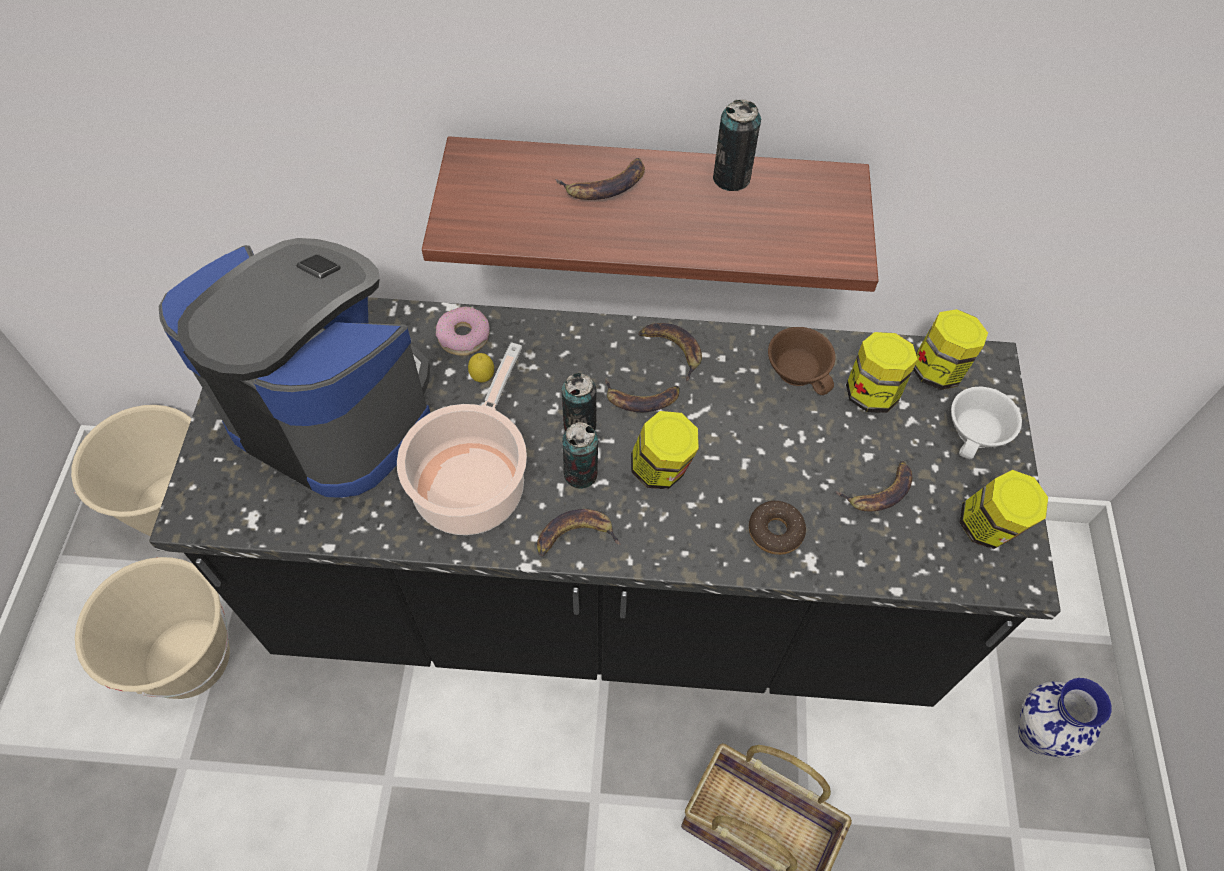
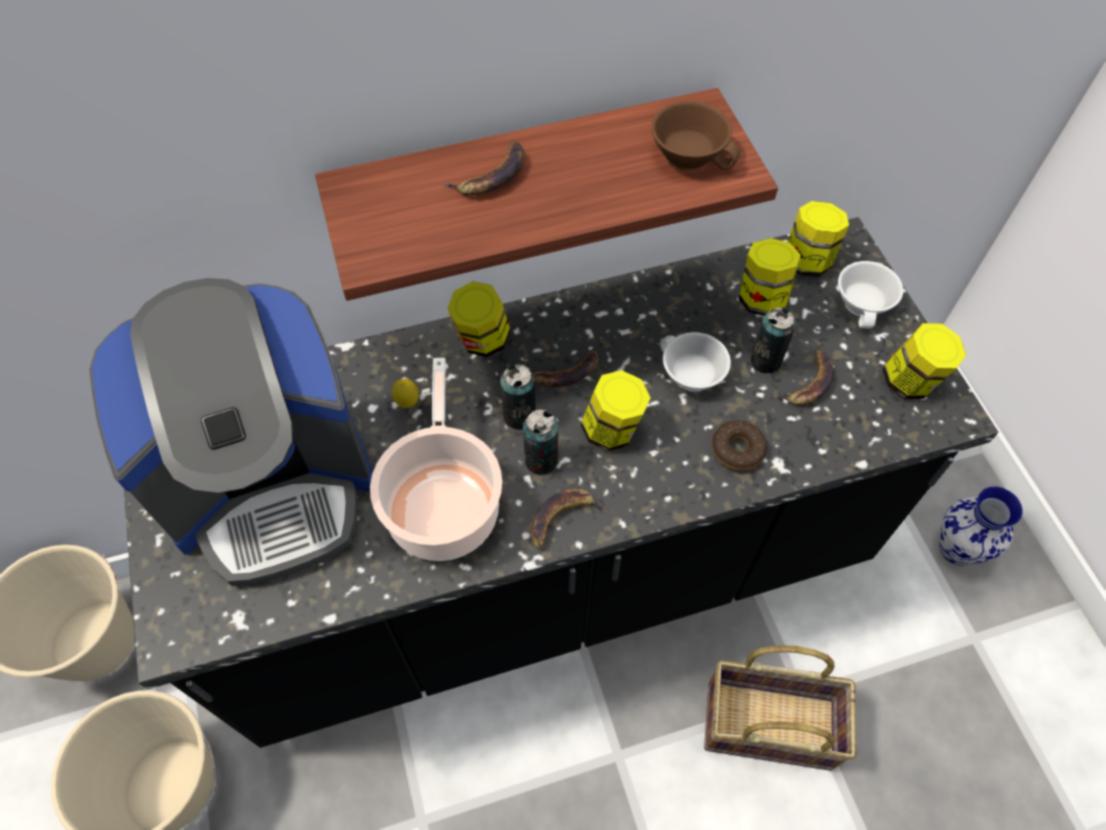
camera: 20 degrees left, 0 degrees up
(333, 411) = (273, 485): coffee machine -> coffee machine turned 150 degrees clockwise
(463, 336) = (371, 370): donut -> none
(577, 342) = (482, 340): none -> jar
(671, 349) = (571, 318): banana -> none
(731, 178) = (604, 134): can -> can (765, 361)
(761, 443) = (689, 375): none -> white cup
(800, 370) = (692, 299): brown cup -> brown cup (691, 153)

